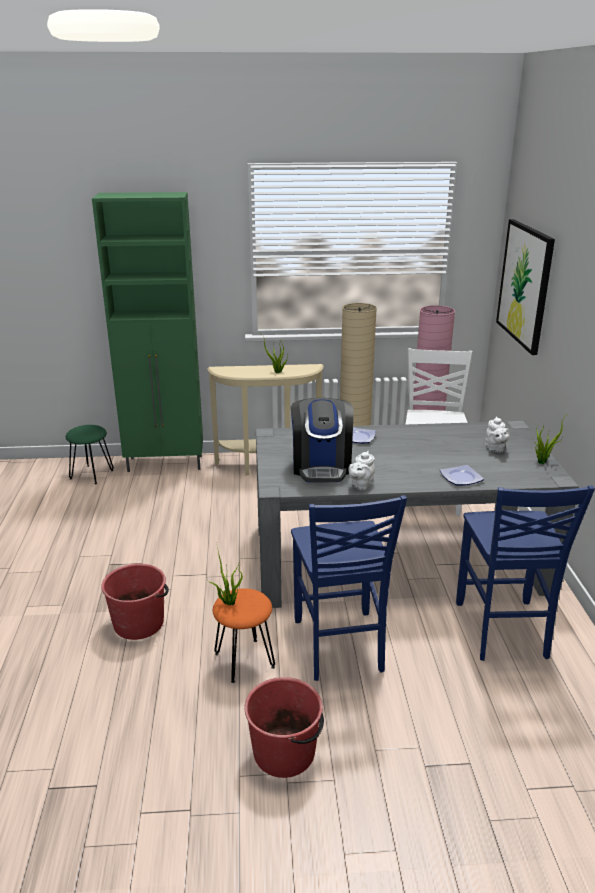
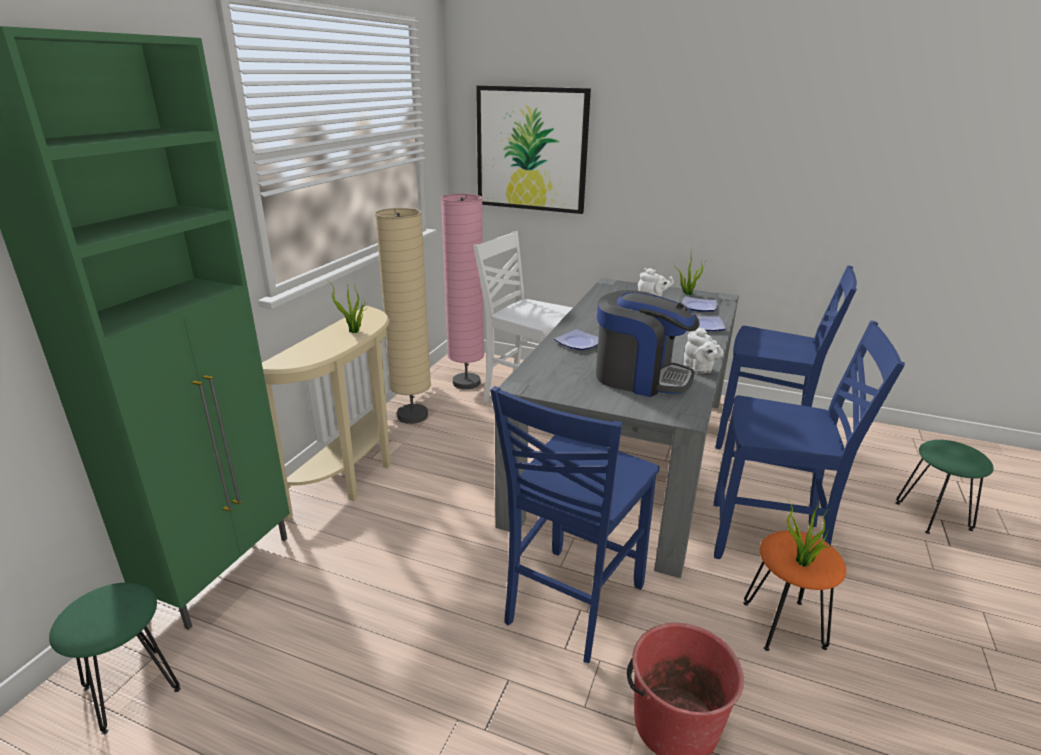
camera: 65 degrees left, 0 degrees up
(208, 569) = (570, 604): none -> blue chair
(285, 752) = (948, 637): red bucket -> none
(470, 756) = (932, 516): none -> green stool
(509, 471) = (699, 307): none -> plate

